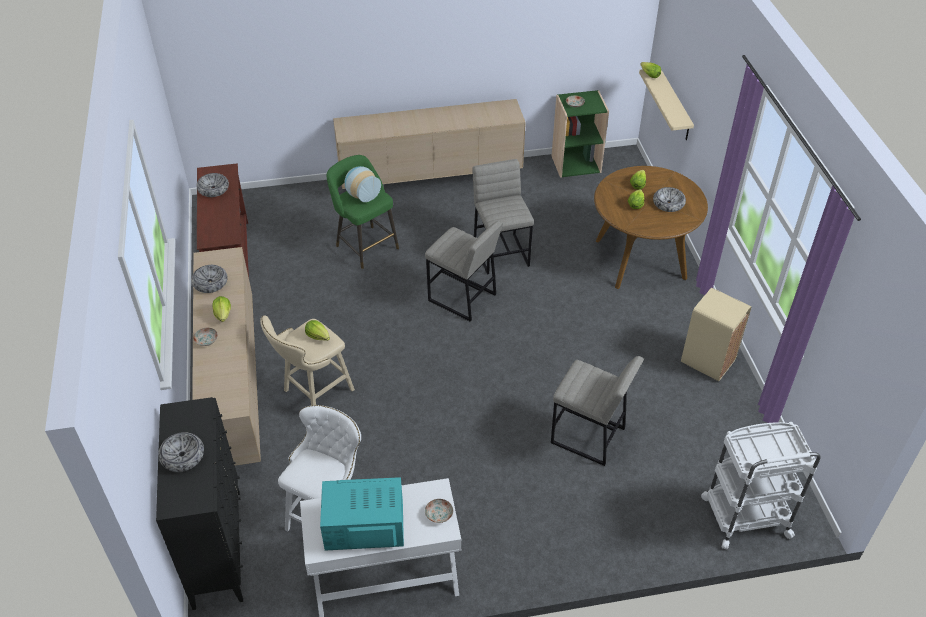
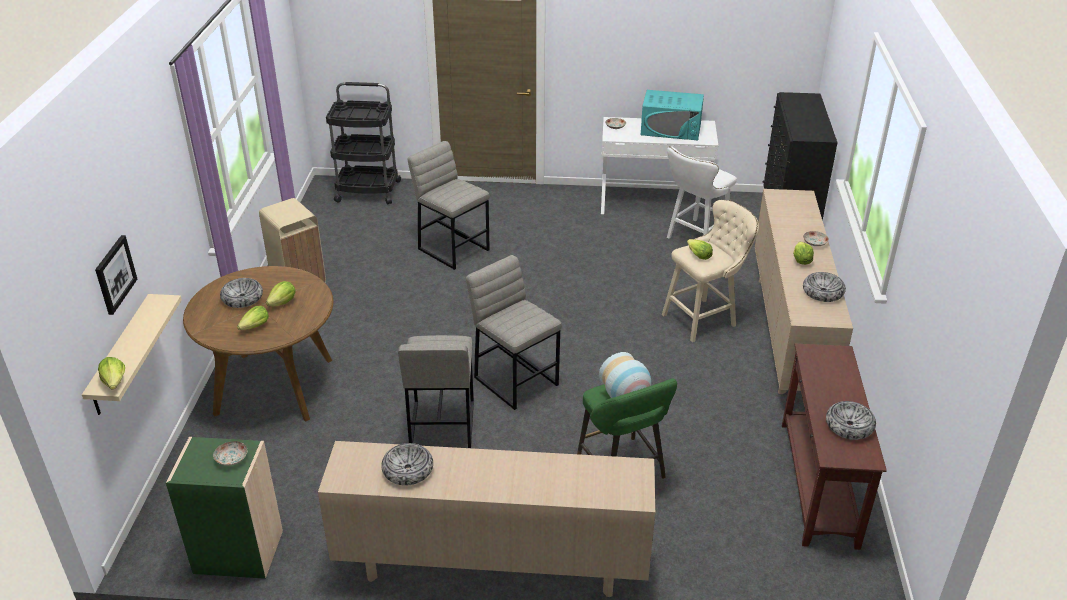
camera: 165 degrees left, 10 degrees down
(182, 456) = (809, 115): bowl -> bowl (408, 470)
(689, 72) = (114, 274): none -> picture
(745, 516) = (367, 191): white cart -> black cart

